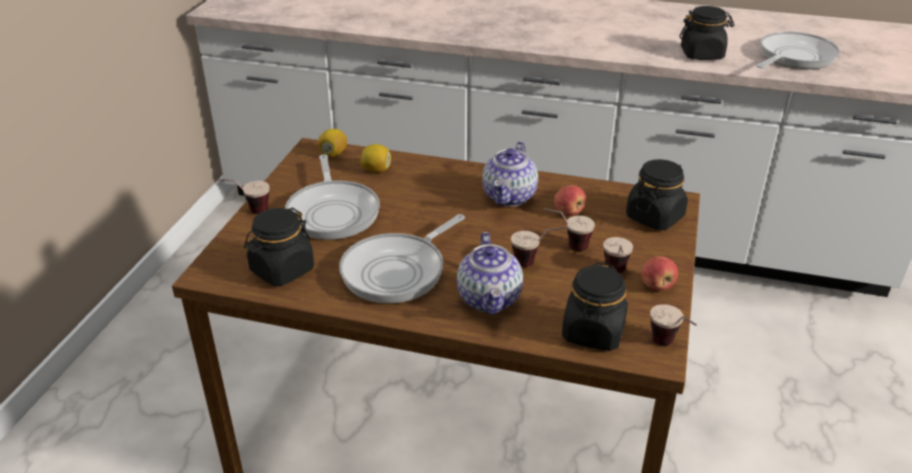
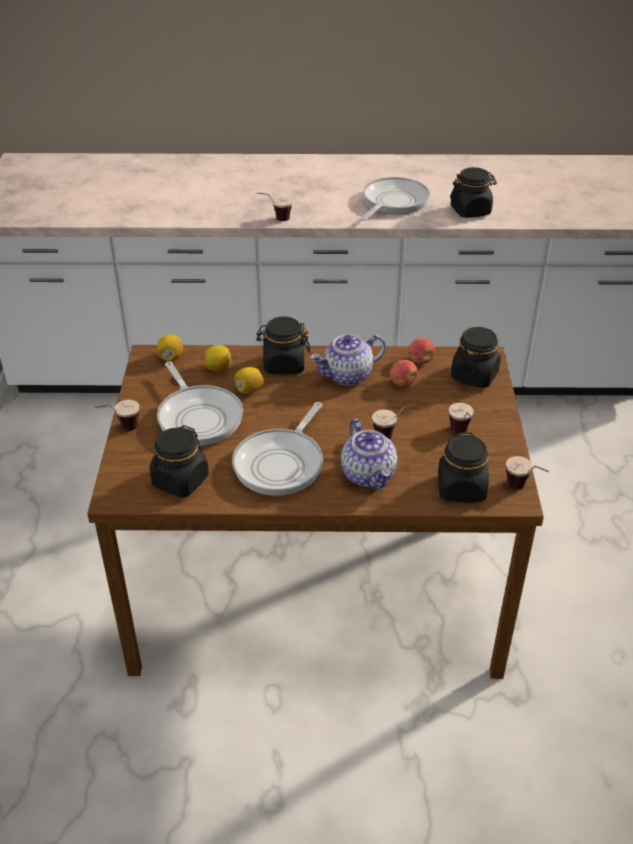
camera: 15 degrees left, 5 degrees up
(398, 195) = (249, 390): none -> lemon
(446, 176) = (283, 364): none -> black jar
(510, 197) = (347, 376): teapot -> teapot turned 60 degrees clockwise
(566, 246) = (412, 415): cup -> cup (275, 220)
(657, 286) = (497, 438): apple -> apple (420, 360)
(793, 57) = (547, 204): frying pan -> frying pan (393, 202)

